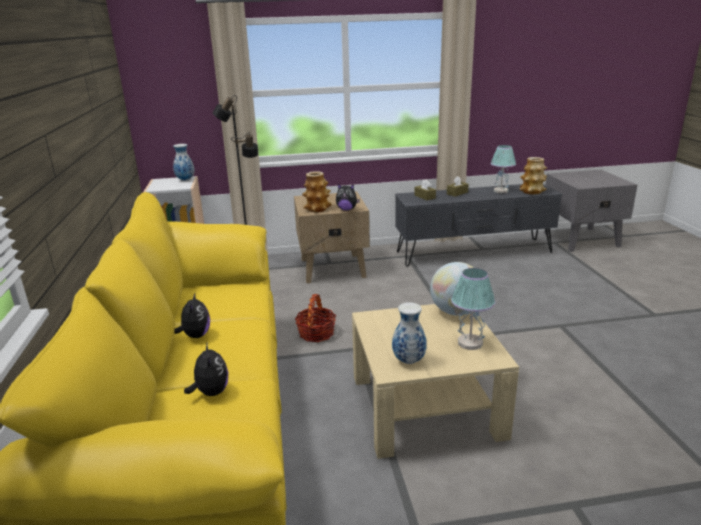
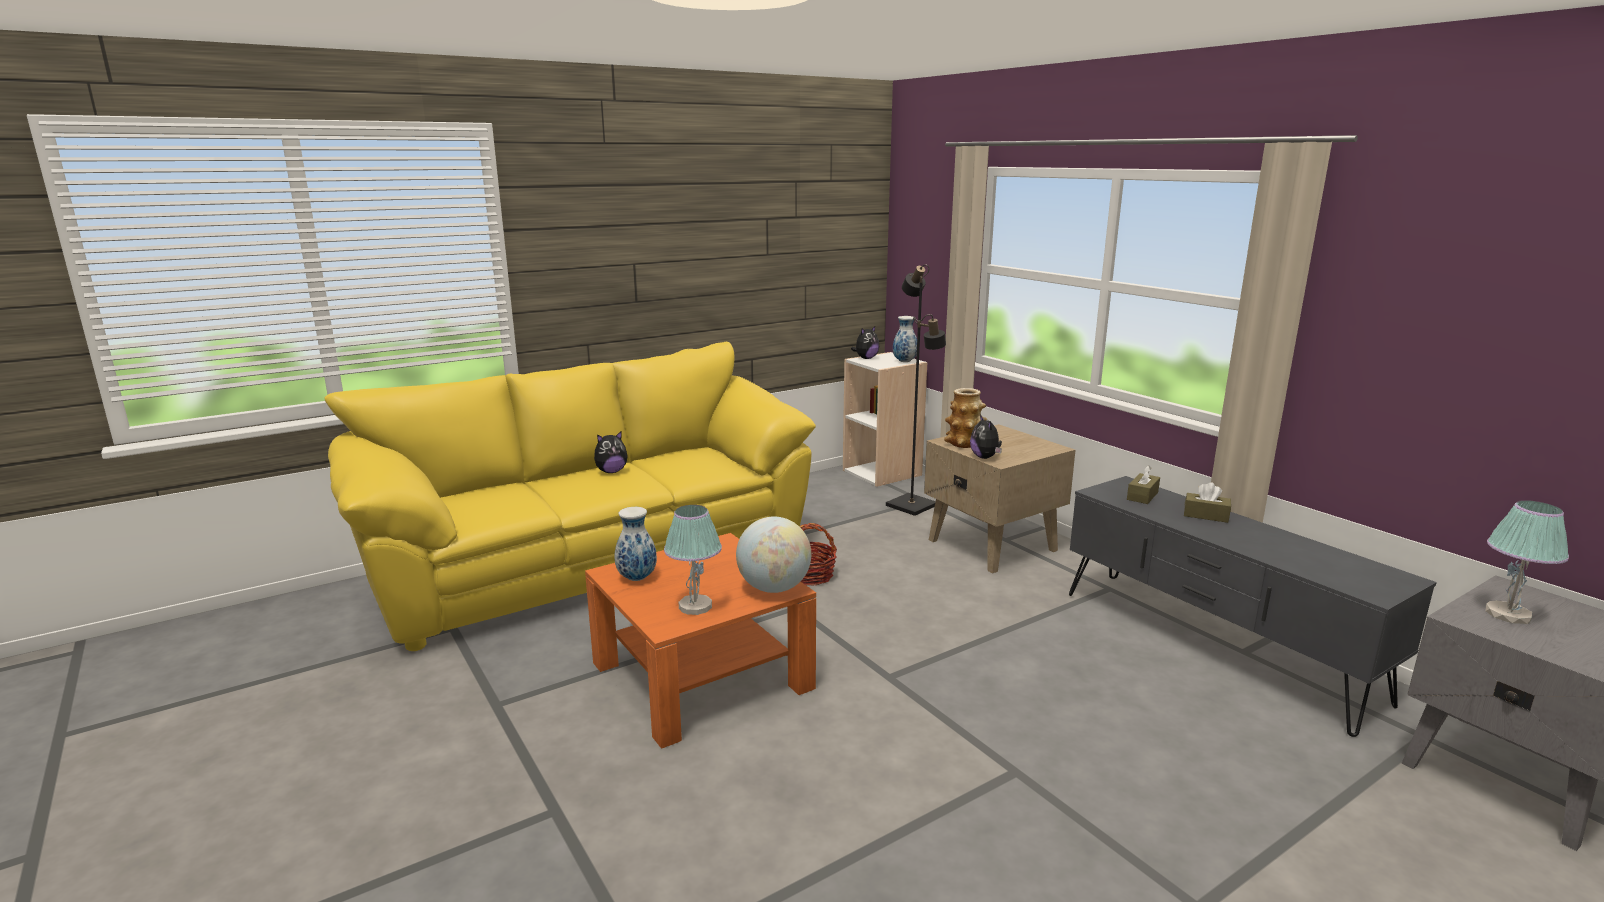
camera: 65 degrees right, 5 degrees down
(211, 392) = (520, 497): plush toy -> plush toy (866, 358)
(425, 406) = (701, 676): beige coffee table -> orange coffee table
(501, 191) = (1288, 548): table lamp -> table lamp (1508, 615)
(532, 192) = (1339, 577): vase -> none

